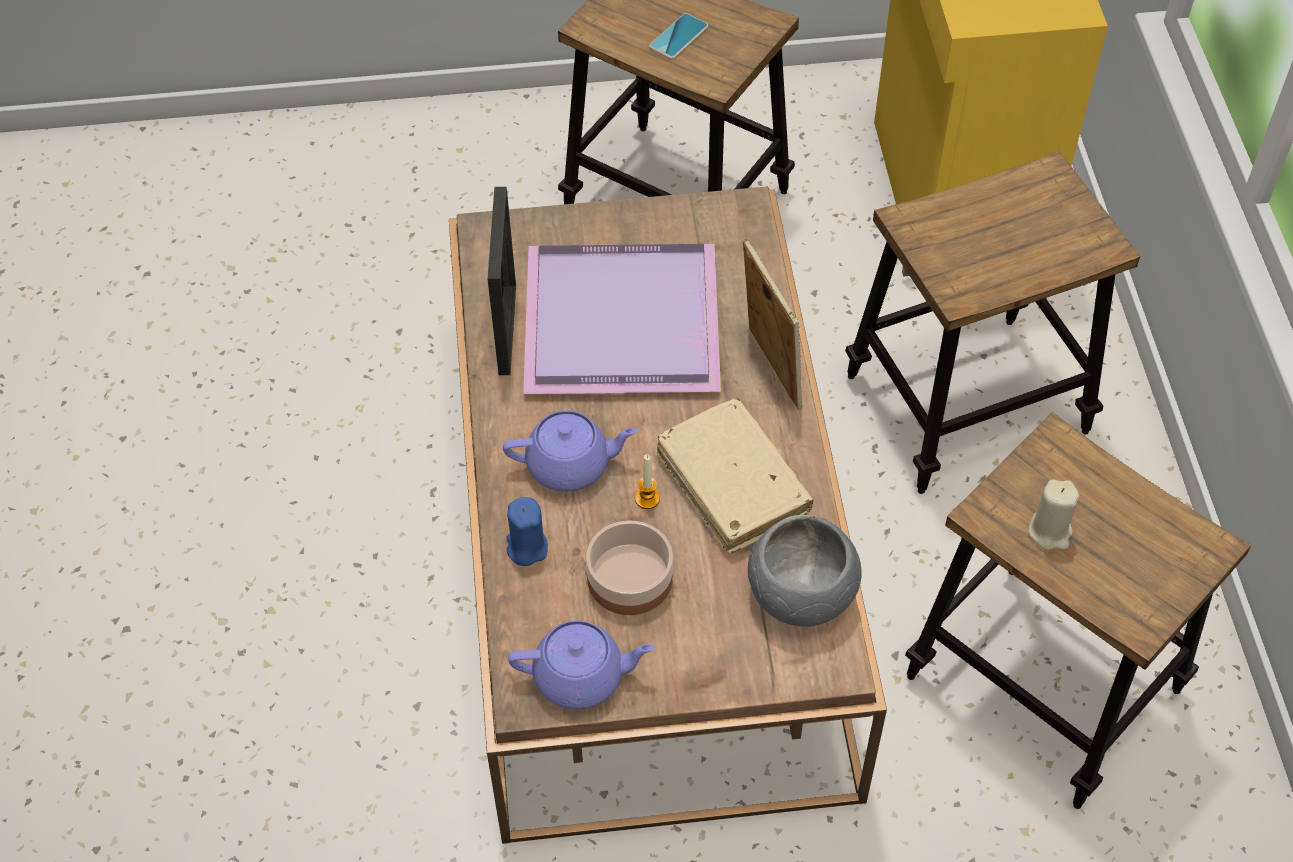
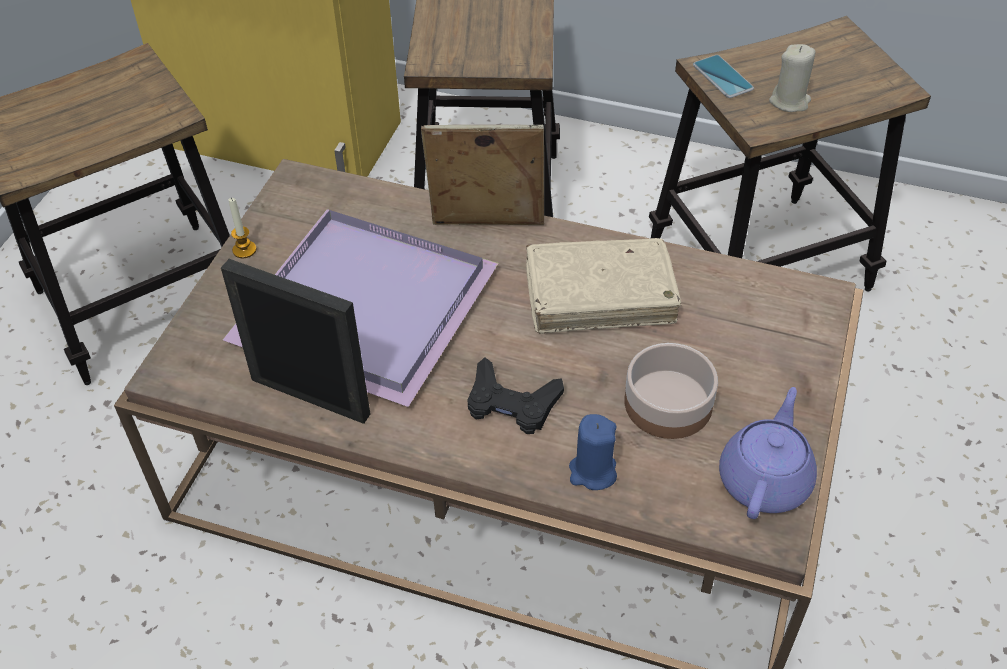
camera: 65 degrees left, 5 degrees down
(570, 465) = (511, 403): purple teapot -> black game controller
(647, 498) = (583, 359): candle -> candle (244, 250)
(678, 37) = (92, 120): phone -> phone (722, 77)
(801, 594) = (739, 292): grey bowl -> none

